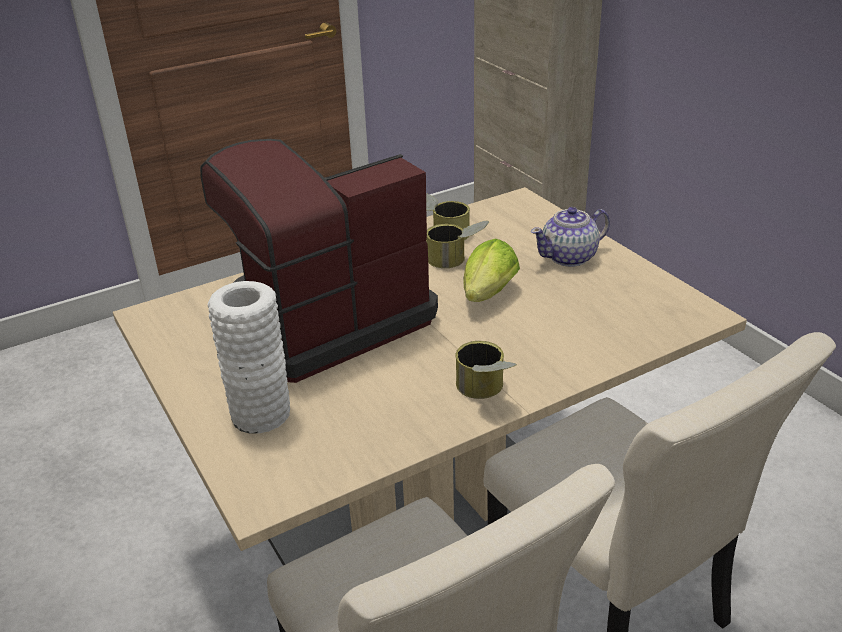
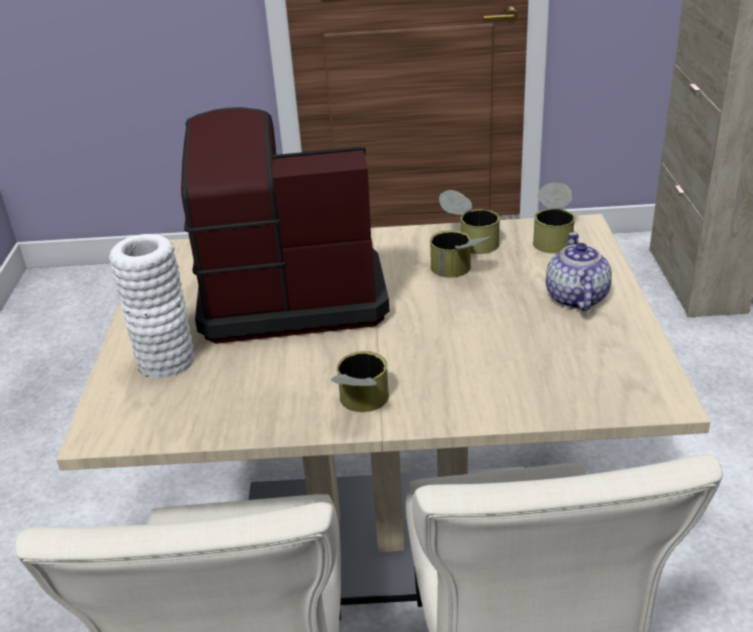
camera: 30 degrees right, 0 degrees up
(486, 297) = (452, 315): lettuce -> none
(506, 214) = (553, 238): none -> can
(570, 257) = (575, 298): teapot -> teapot turned 90 degrees clockwise

